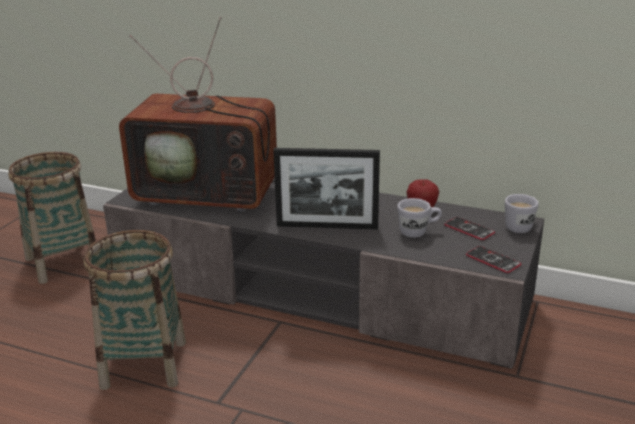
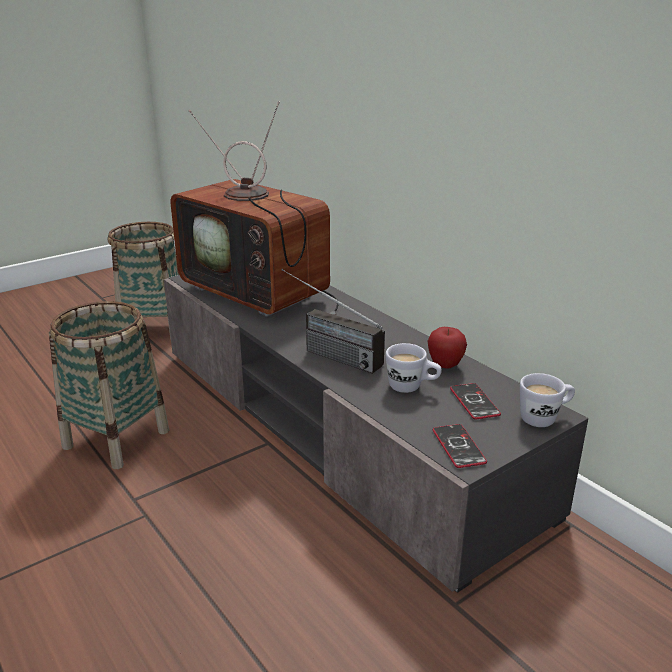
camera: 30 degrees right, 0 degrees up
(327, 226) = (325, 353): picture frame -> radio

